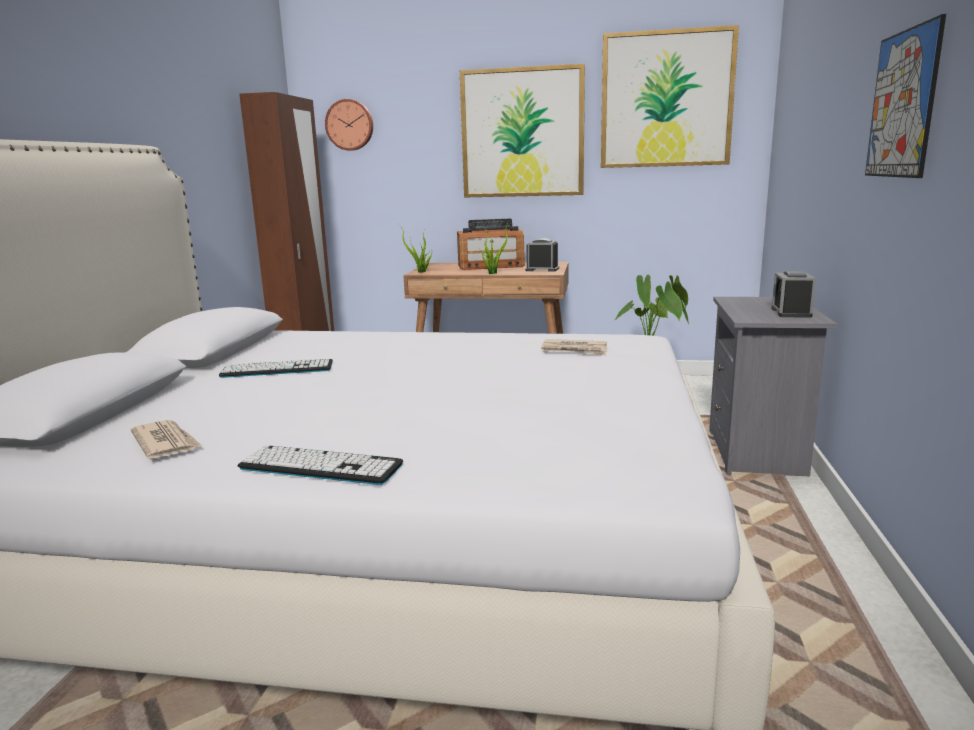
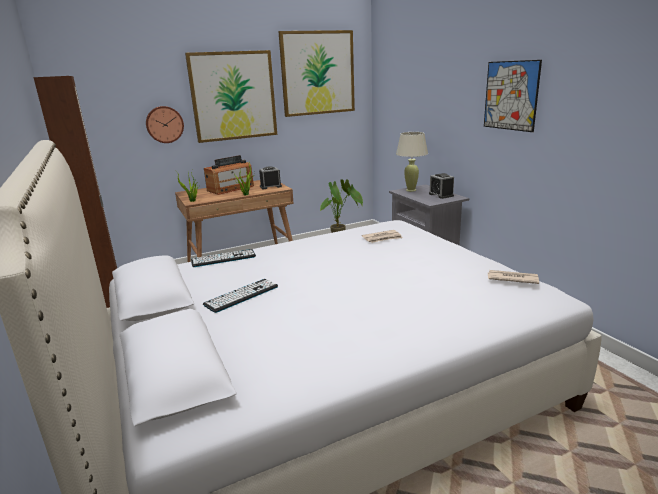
camera: 35 degrees left, 5 degrees up
(166, 442) = (294, 364): newspaper -> newspaper (511, 278)
(320, 466) = (411, 342): keyboard -> keyboard (223, 258)
(350, 125) = (97, 93): wall clock -> wall clock (164, 124)
(751, 300) = (411, 190): none -> beige table lamp

